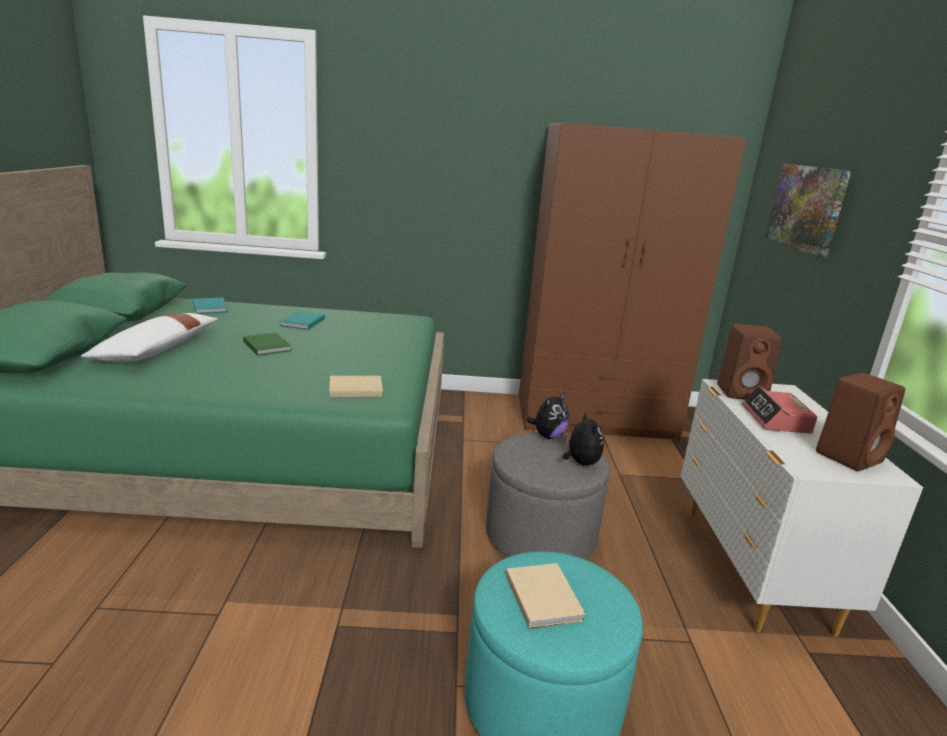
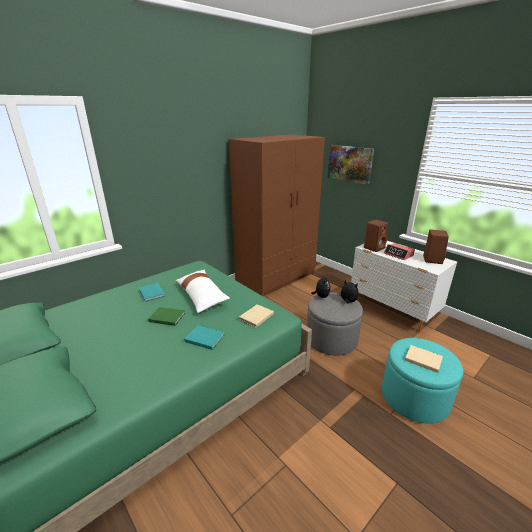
camera: 40 degrees left, 5 degrees up
(156, 350) = (112, 355): white pillow -> white pillow (201, 296)
(210, 307) = (74, 310): turquoise book -> turquoise book (204, 338)

